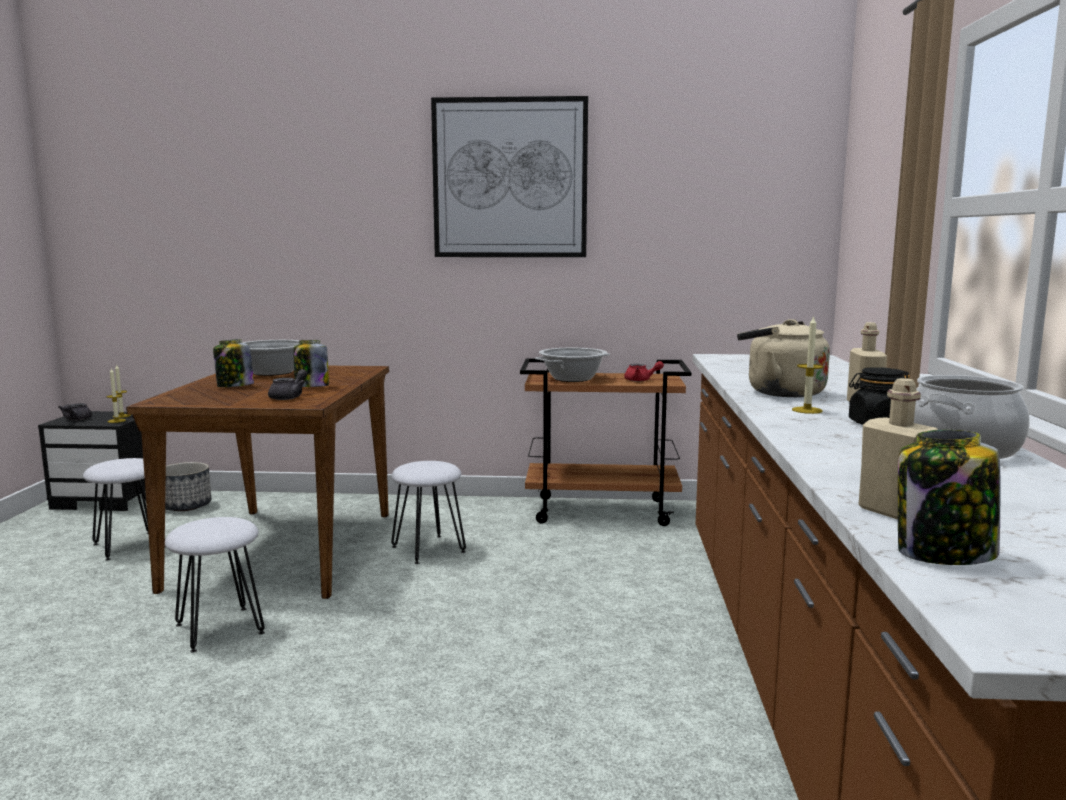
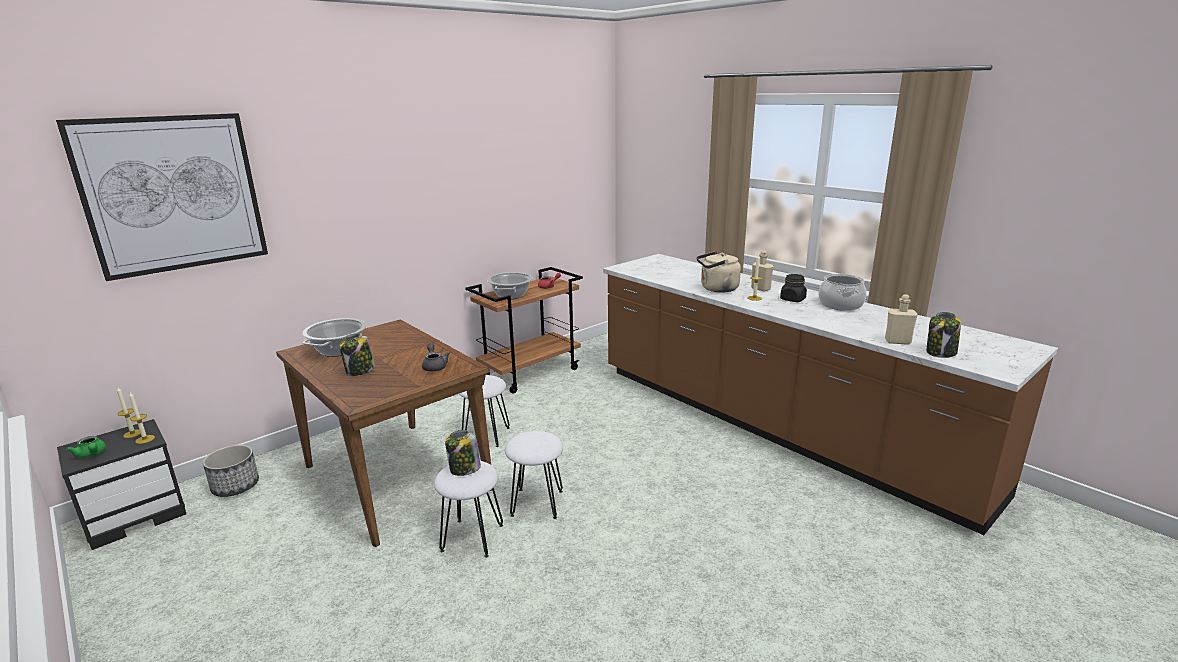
camera: 45 degrees left, 10 degrees up
(76, 419) = (92, 454): grey teapot -> green teapot
(129, 545) = (265, 533): white stool -> white stool (536, 503)
(311, 386) = (416, 353): jar -> jar (464, 469)
(510, 178) = (441, 161): picture -> picture (173, 194)

